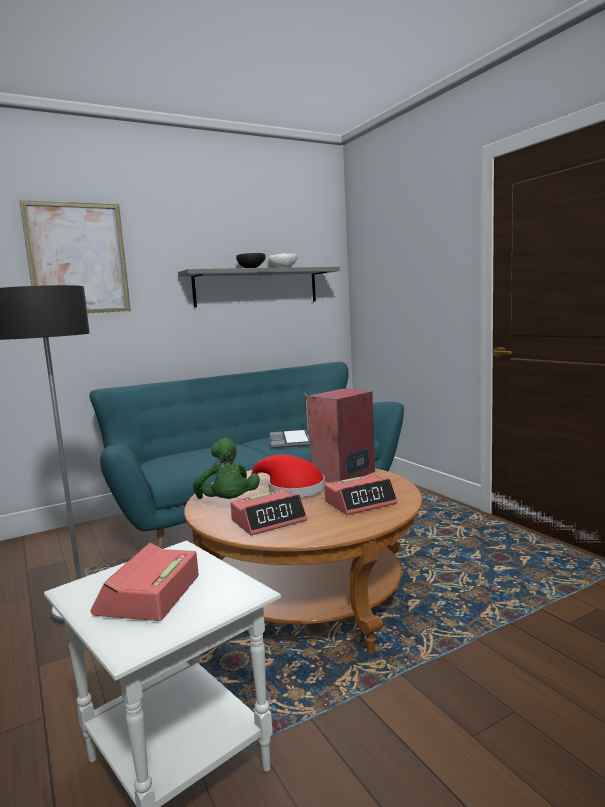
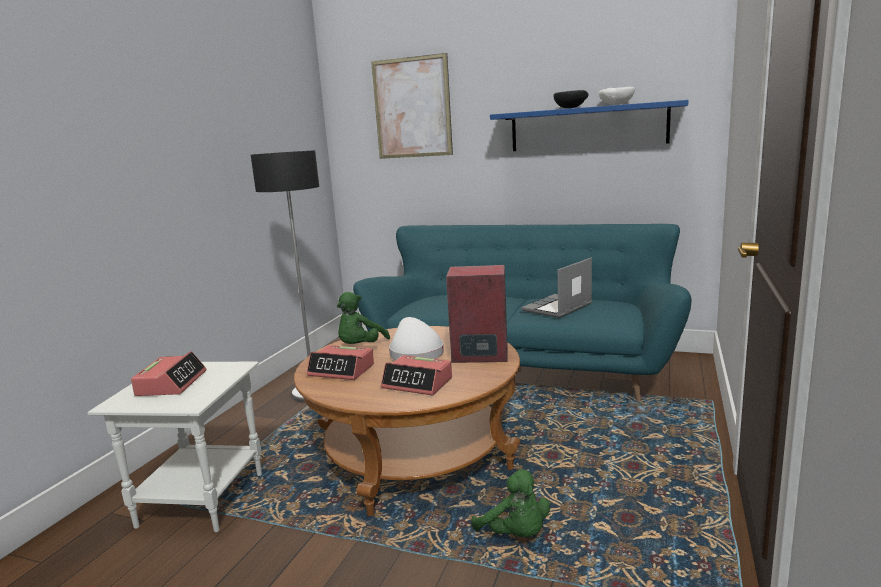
camera: 50 degrees right, 5 degrees up
(148, 595) = (171, 383): alarm clock -> alarm clock turned 120 degrees clockwise
(257, 287) = (587, 128): grey shelf -> blue shelf
(291, 489) = (415, 353): red hat -> white hat
(474, 600) = (516, 534): none -> green plush toy

